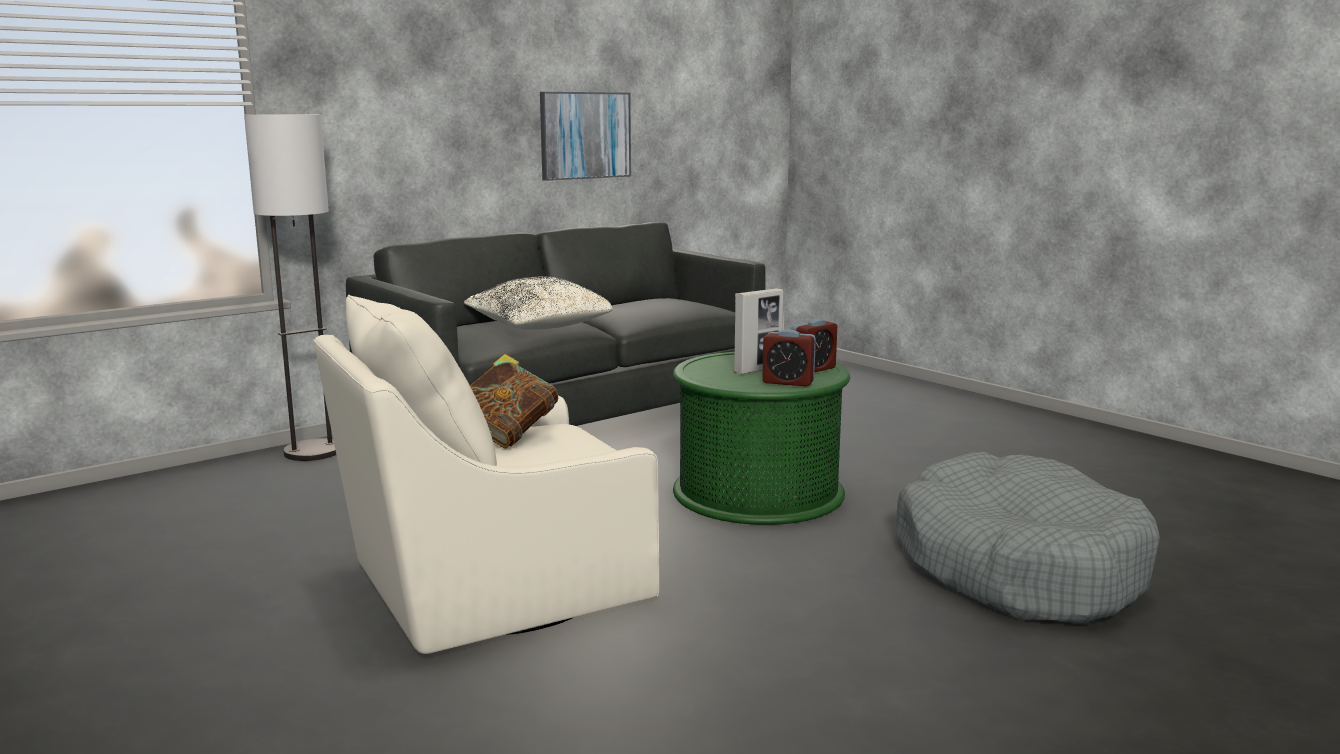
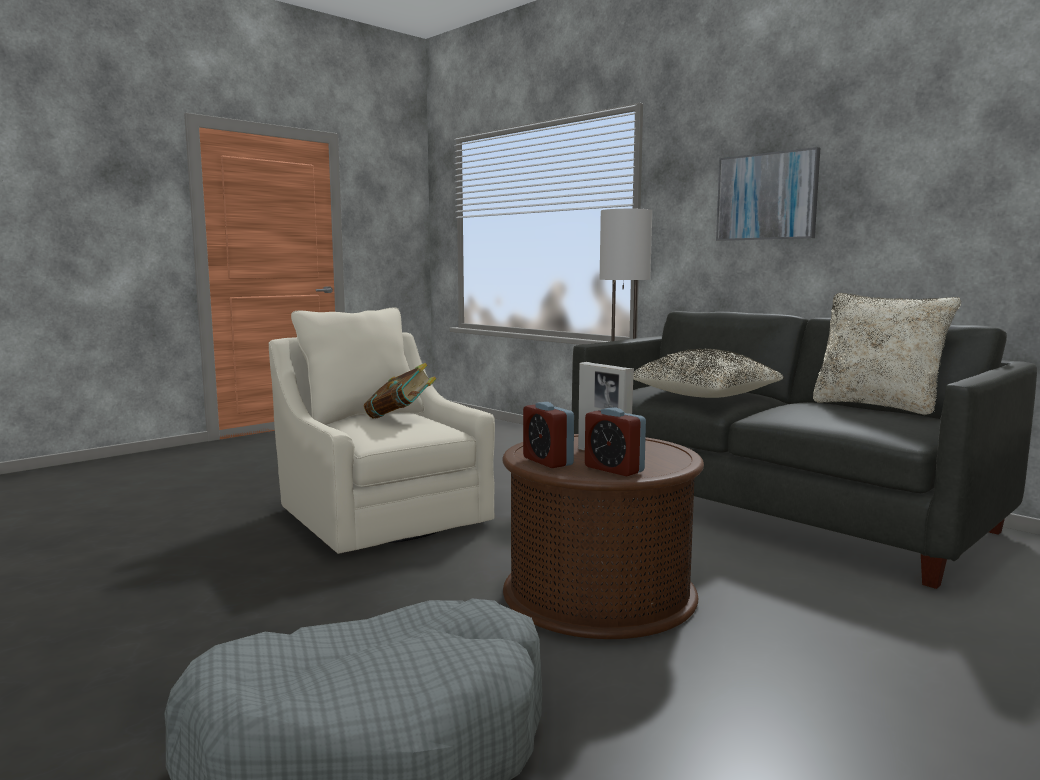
camera: 85 degrees right, 5 degrees down
(585, 135) = (942, 219): picture -> picture (767, 197)
(629, 301) = (876, 408): none -> beige pillow
(758, 492) = (599, 593): green coffee table -> brown coffee table
(788, 382) = (547, 461): alarm clock -> alarm clock turned 45 degrees counterclockwise

